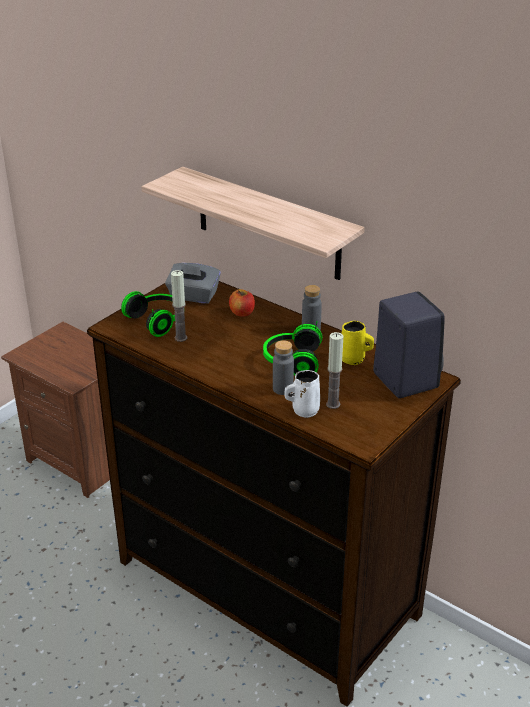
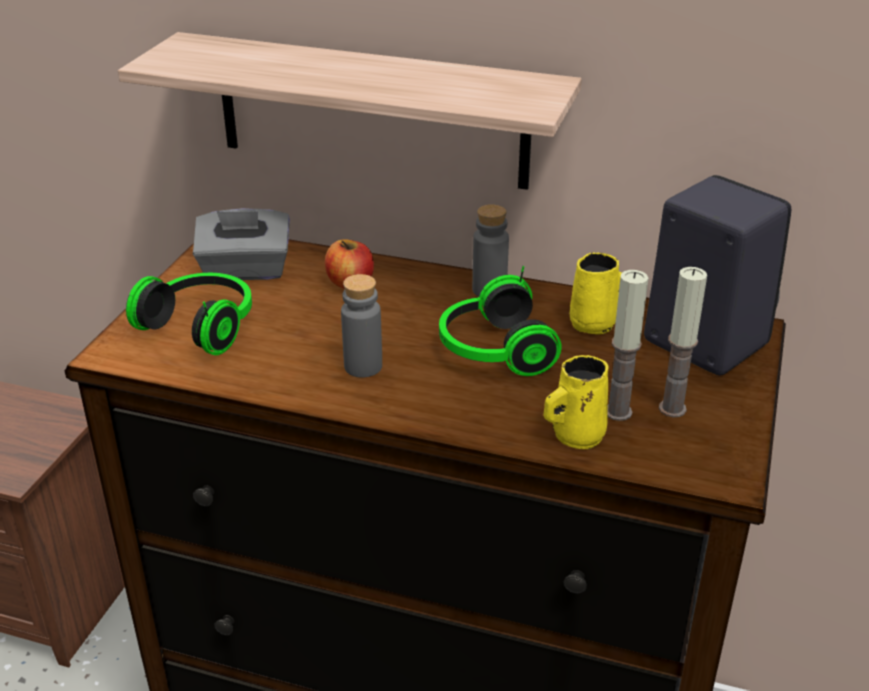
camera: 20 degrees left, 0 degrees up
(181, 338) = (263, 348): candle -> candle (672, 408)
(283, 389) = (510, 403): grey bottle -> grey bottle (363, 366)
(304, 410) = (575, 436): white mug -> yellow mug

